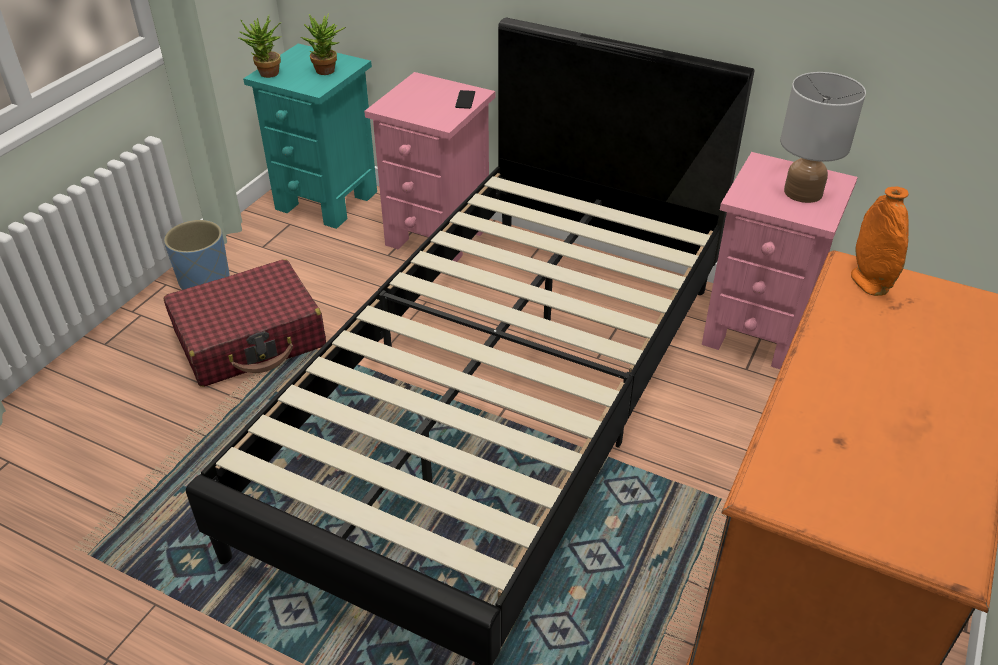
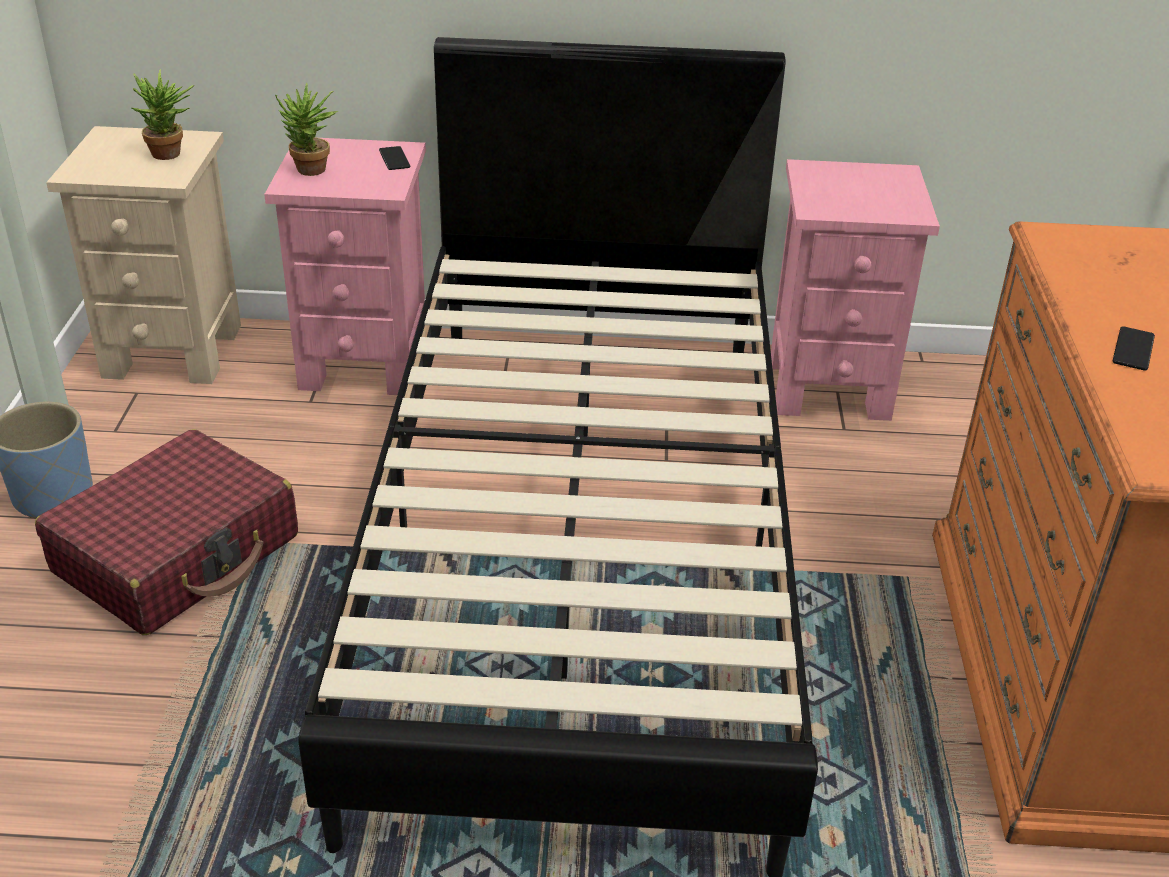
camera: 25 degrees left, 5 degrees down
(267, 75) = (81, 172): potted plant -> potted plant (310, 172)
(326, 201) = (174, 352): turquoise nightstand -> beige nightstand
(803, 193) = (876, 192): grey table lamp -> none
(833, 386) = (1133, 349): none -> phone
(869, 282) = (1079, 244): orange vase -> none

